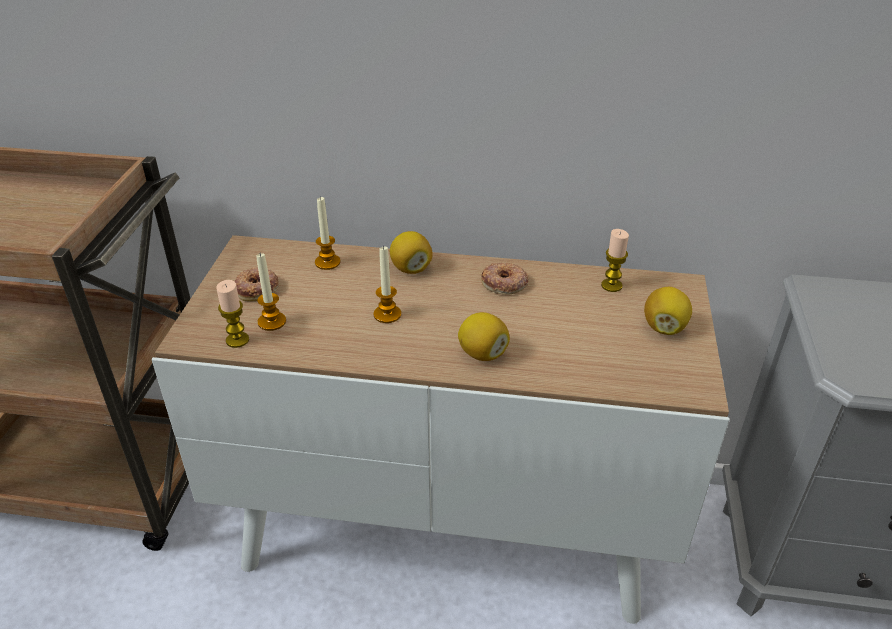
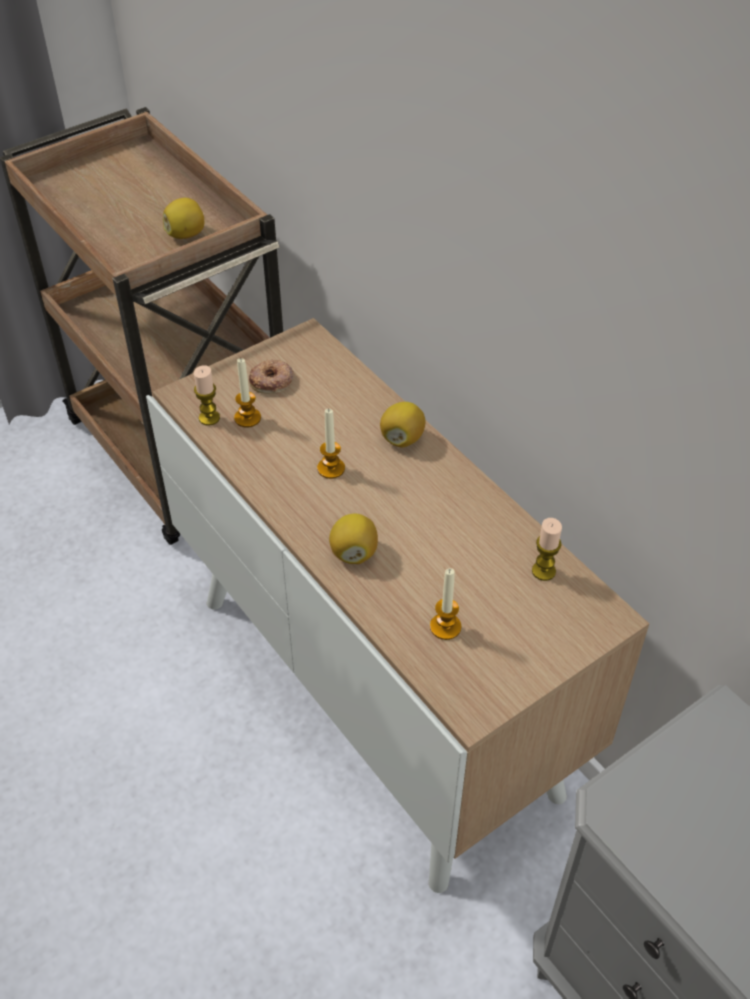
camera: 45 degrees right, 10 degrees up
(327, 262) = (348, 390): candle -> candle (445, 627)
(504, 283) = (456, 504): donut -> none
(664, 327) = (529, 641): lemon -> lemon (186, 234)

